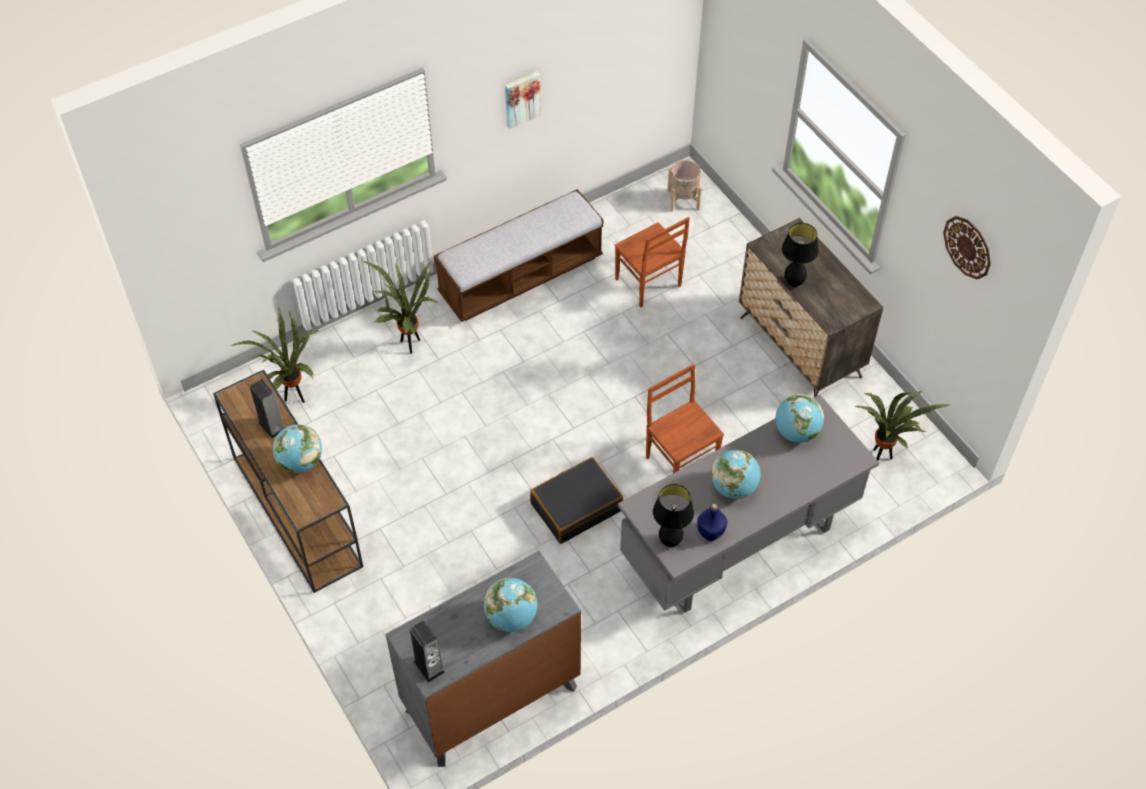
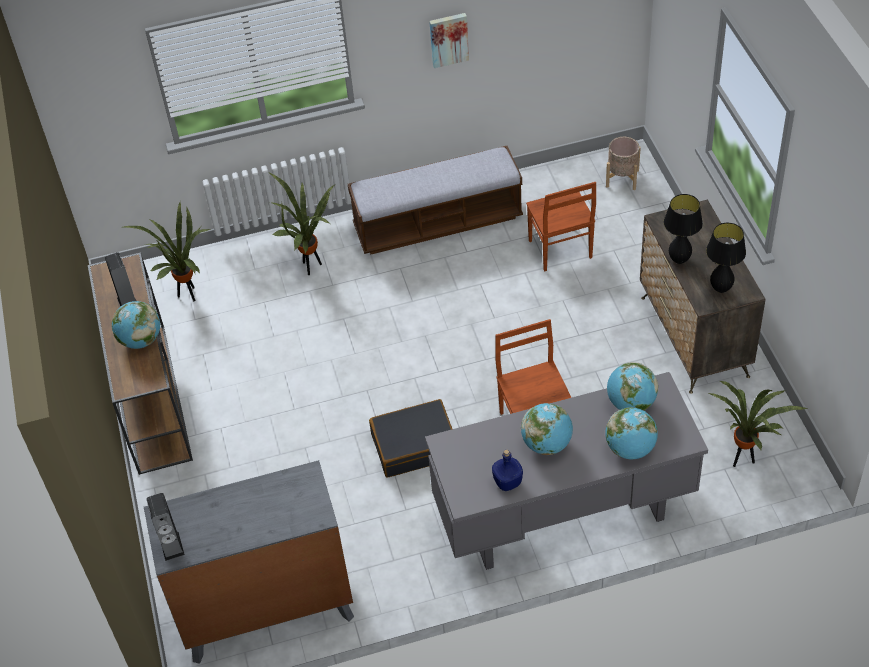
camera: 20 degrees right, 5 degrees down
(511, 617) = (268, 517): globe -> globe (630, 449)
(670, 541) = (463, 483): black table lamp -> black table lamp (720, 289)
(967, 247) = (838, 236): wall clock -> none

